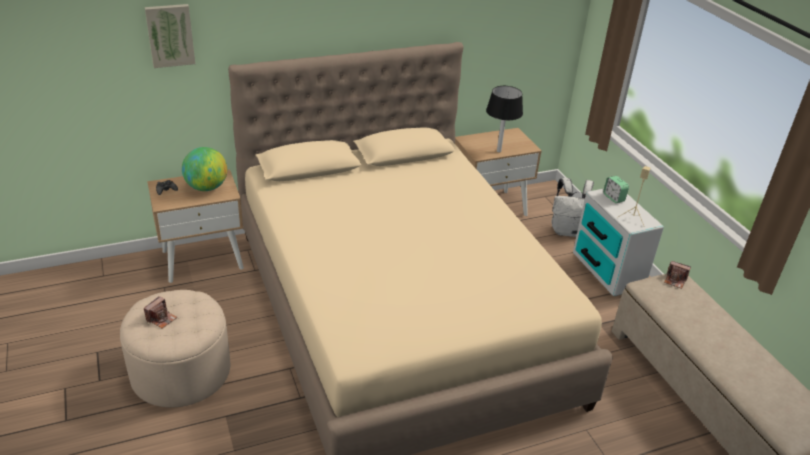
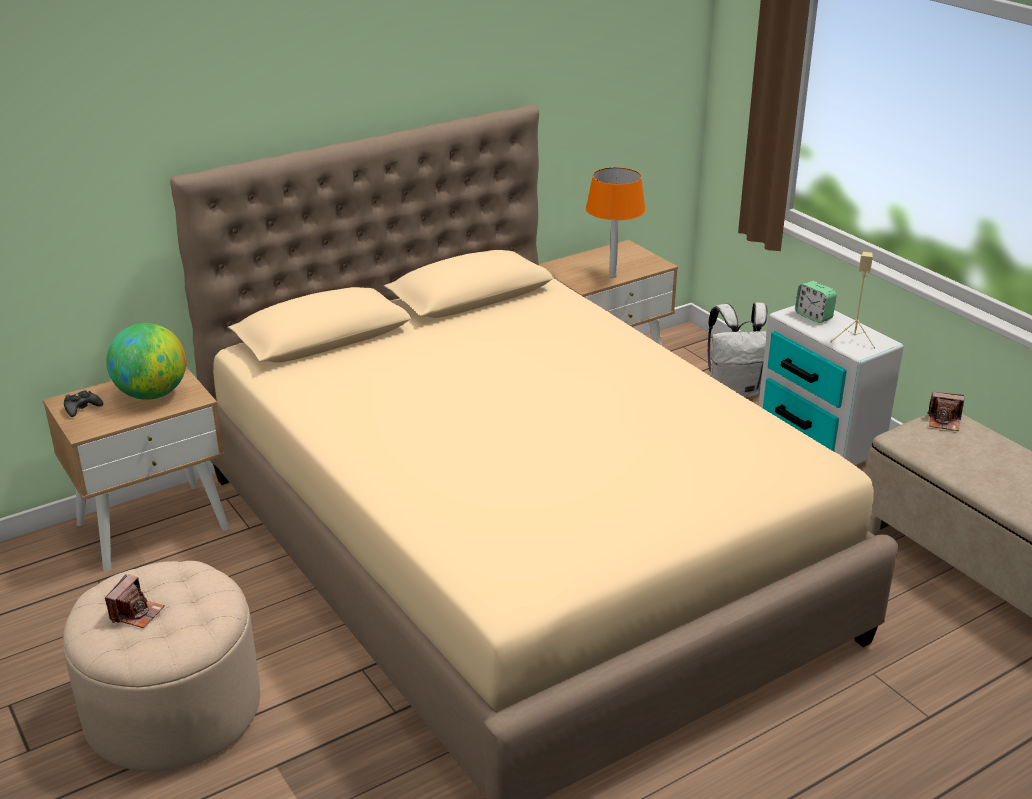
camera: 10 degrees left, 5 degrees down
(170, 35) = (66, 134): picture -> none
(498, 151) = (612, 276): black table lamp -> orange table lamp

